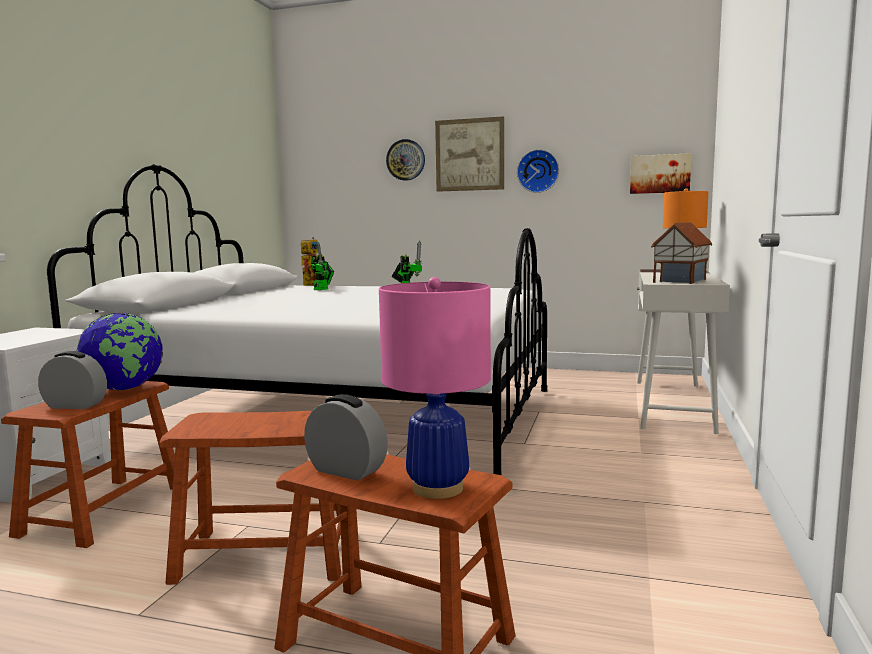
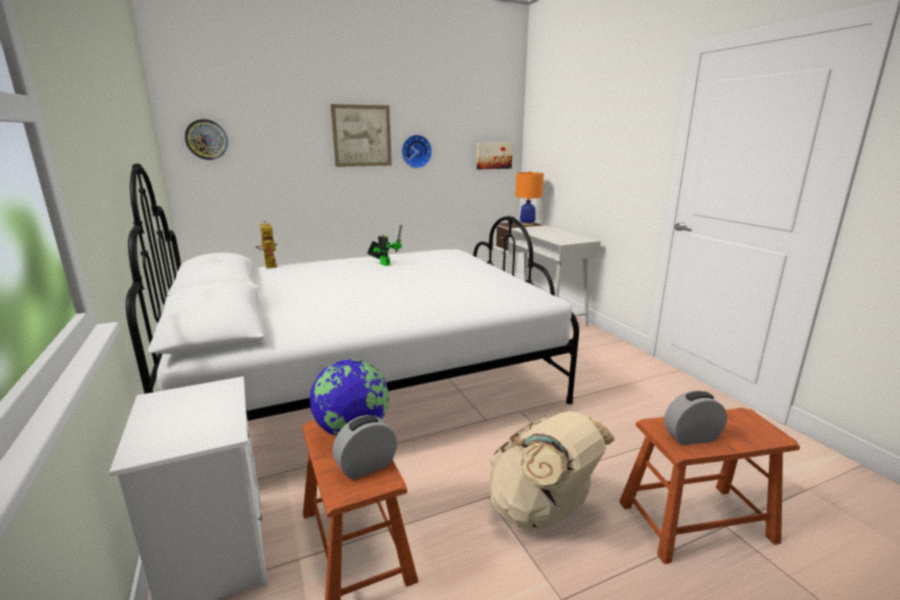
camera: 40 degrees left, 10 degrees up
(266, 555) = (542, 511): brown stool -> beige backpack
(322, 289) = (306, 272): toy robot -> none
(405, 160) = (304, 137): wall clock -> wall clock (206, 139)
(438, 488) = (748, 429): pink table lamp -> none
(679, 281) = (565, 238): toy house -> none

